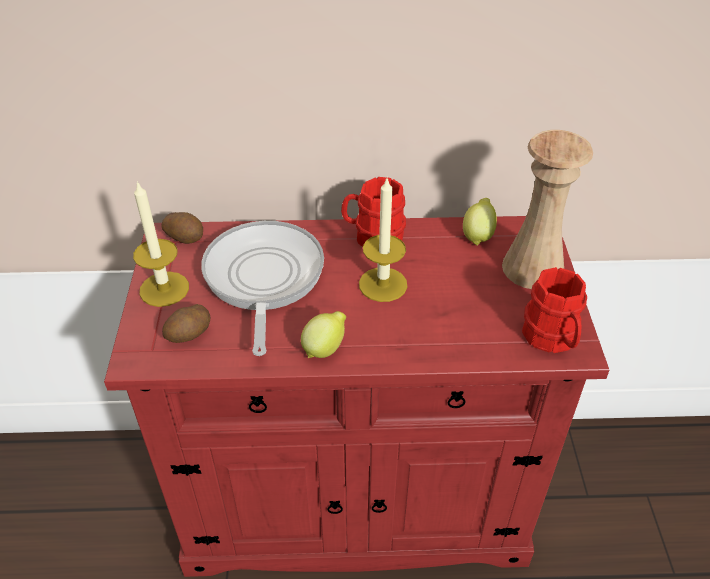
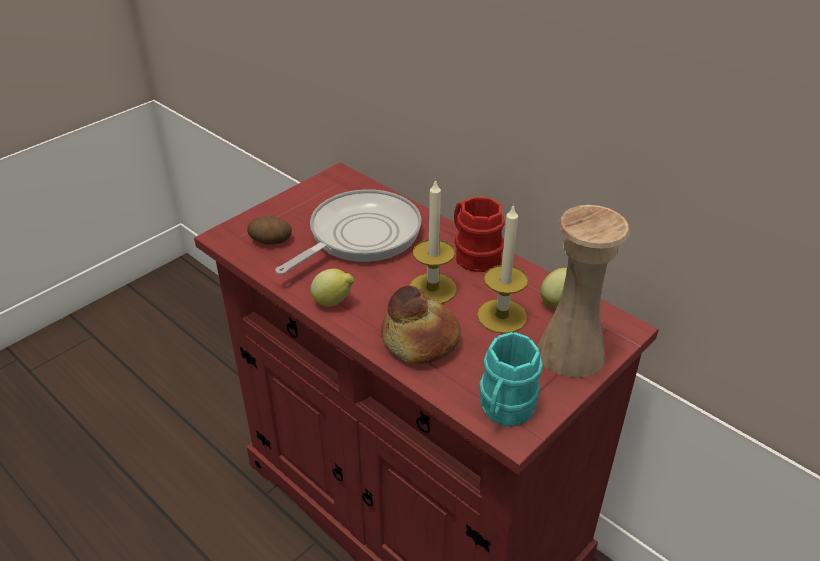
camera: 45 degrees right, 5 degrees down
(164, 289) = (294, 206): candle -> candle (502, 316)
(185, 237) = (349, 183): potato -> none
(431, 332) = (419, 341): none -> bread
(552, 339) = (504, 410): red mug -> turquoise mug

